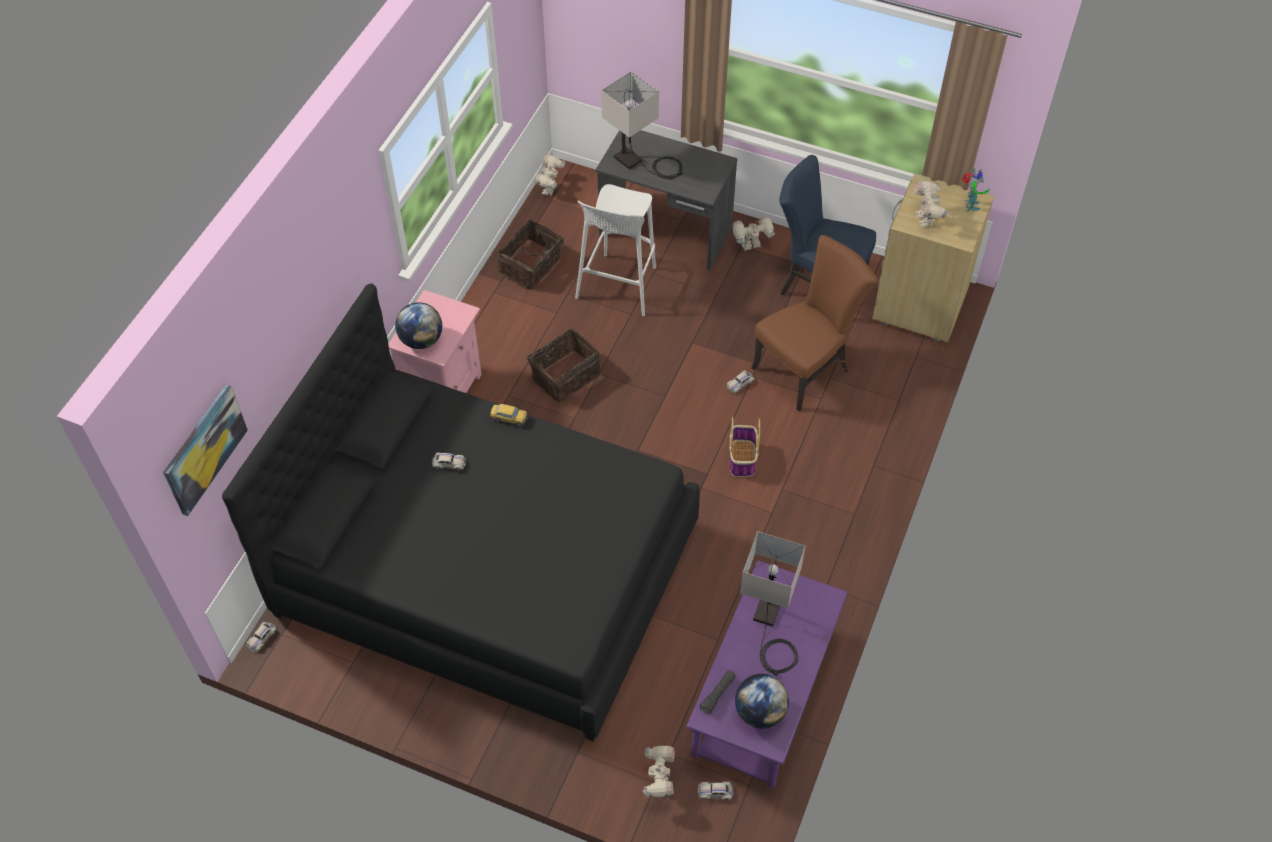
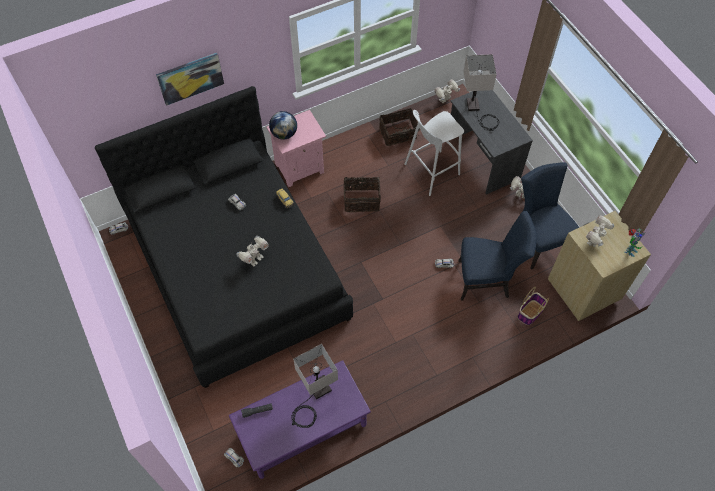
camera: 40 degrees right, 5 degrees up
(204, 449) = (90, 117): picture -> picture (190, 78)
(659, 783) = (214, 432): toy robot -> toy robot (255, 259)
(742, 459) = (407, 304): basket -> basket (530, 313)
(759, 712) = (268, 436): globe -> none
(806, 368) = (487, 280): brown chair -> blue chair

